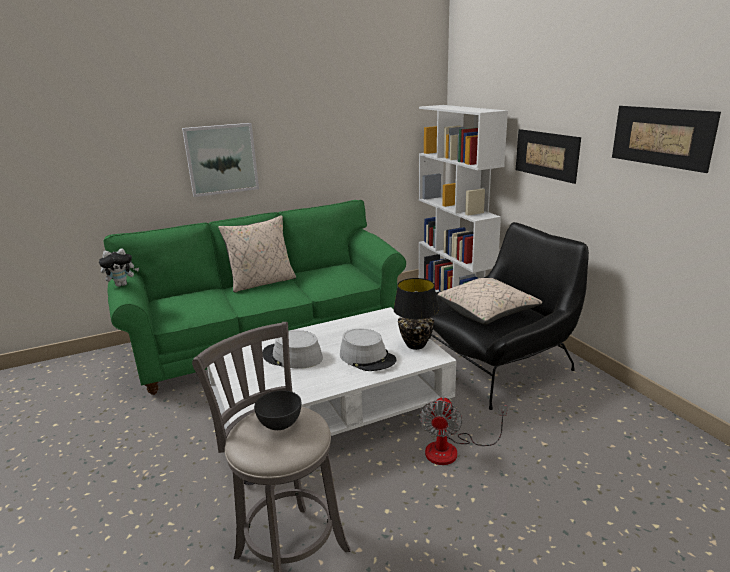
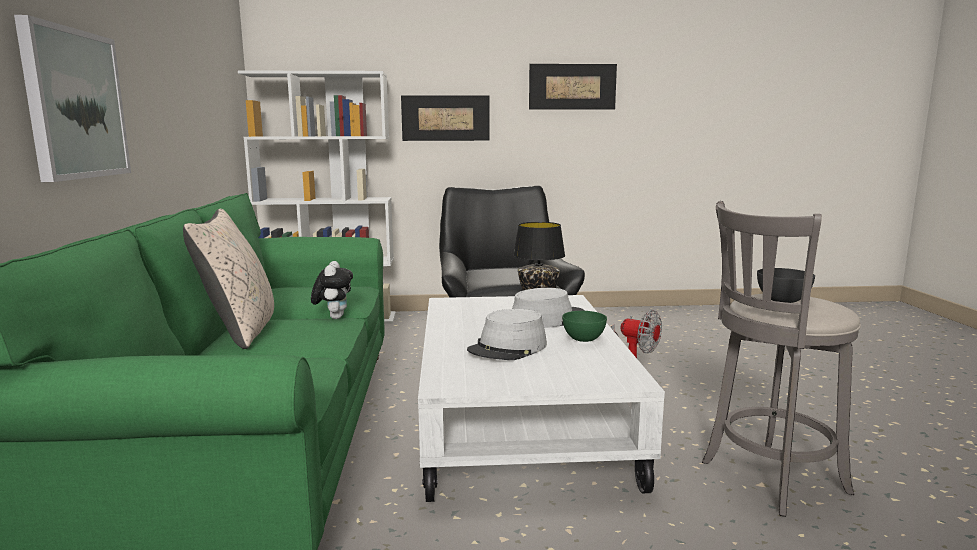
camera: 70 degrees left, 10 degrees down
(122, 284) = (171, 357): plush toy -> plush toy (334, 317)
(326, 379) = (584, 339): none -> green bowl
(487, 312) = (493, 275): beige pillow -> none

